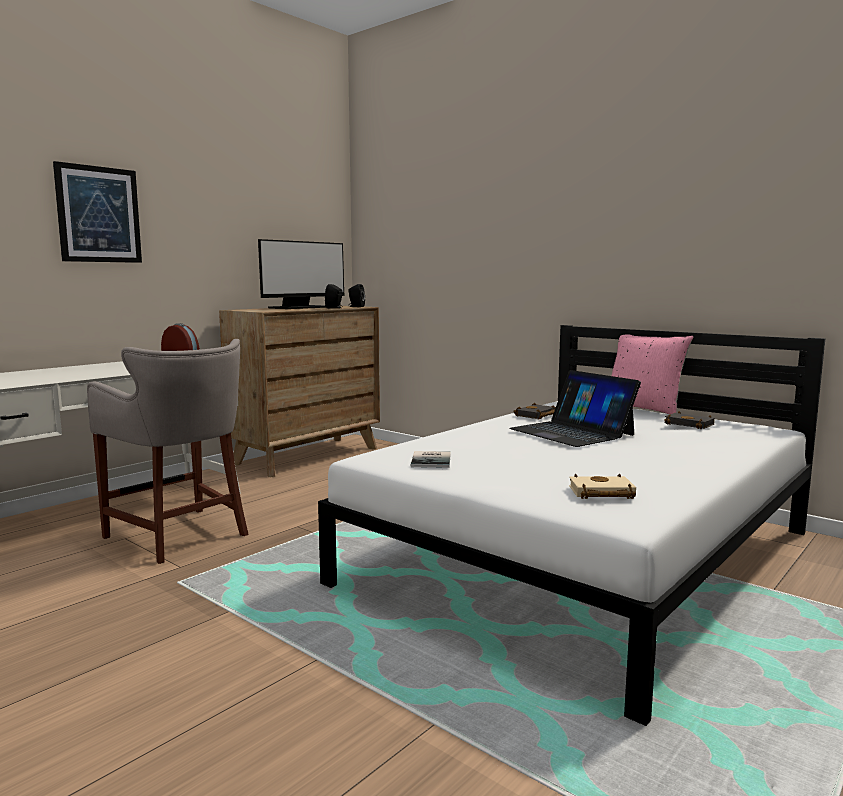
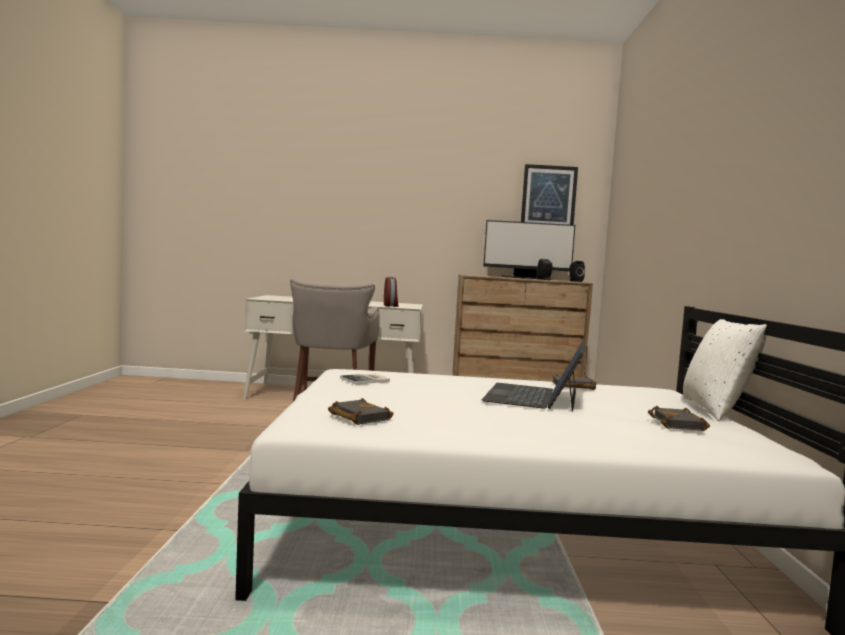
camera: 50 degrees right, 5 degrees down
(98, 214) = (377, 203): picture -> picture (548, 197)
(600, 493) = (357, 417): beige book -> black book
(643, 408) = (716, 410): pink pillow -> white pillow

